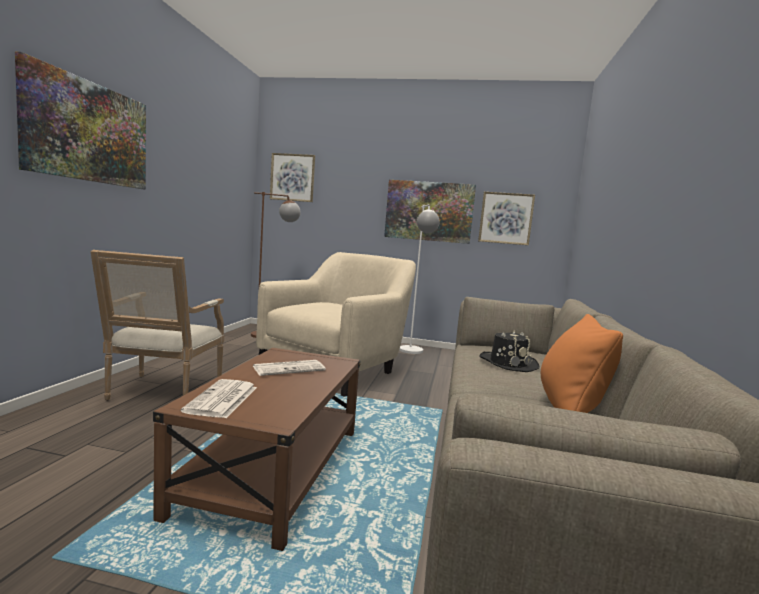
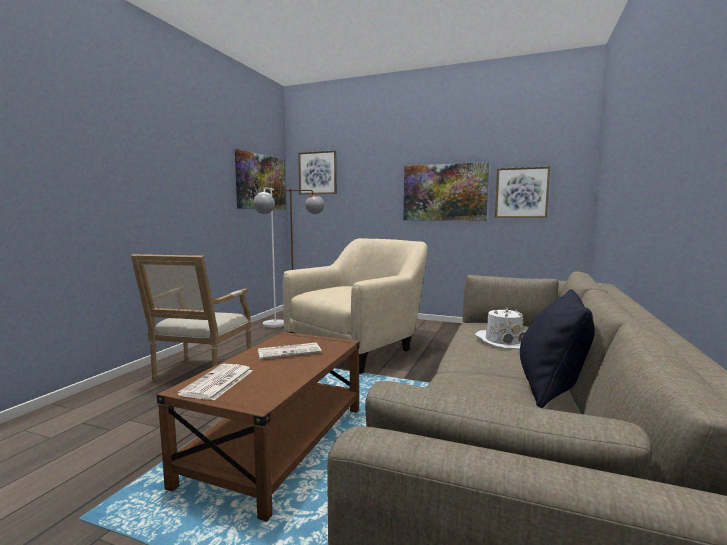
camera: 10 degrees right, 0 degrees up
(89, 132) = (130, 155): picture -> picture (261, 182)
(413, 353) = (435, 329): white floor lamp -> white floor lamp (272, 326)
(508, 363) = (503, 340): black hat -> white hat
(570, 409) = (551, 388): orange pillow -> black pillow

